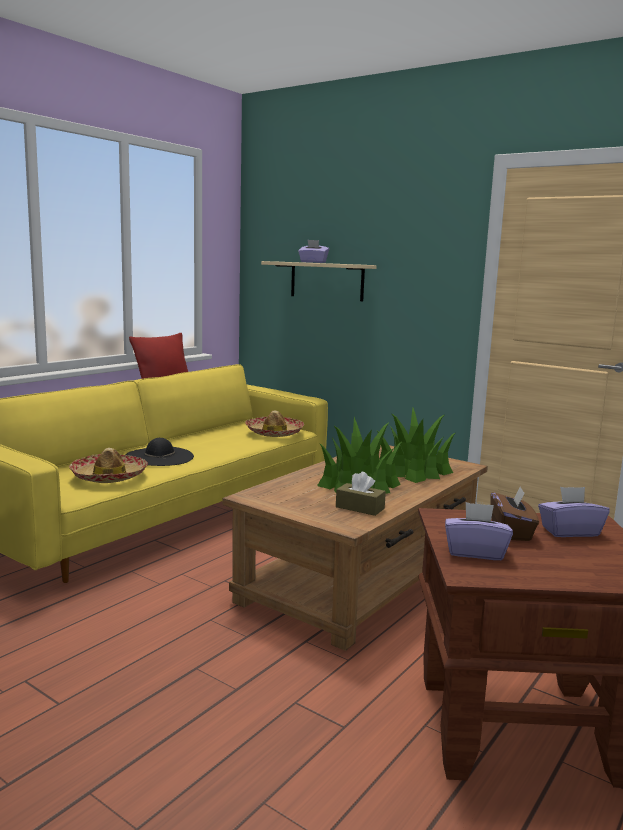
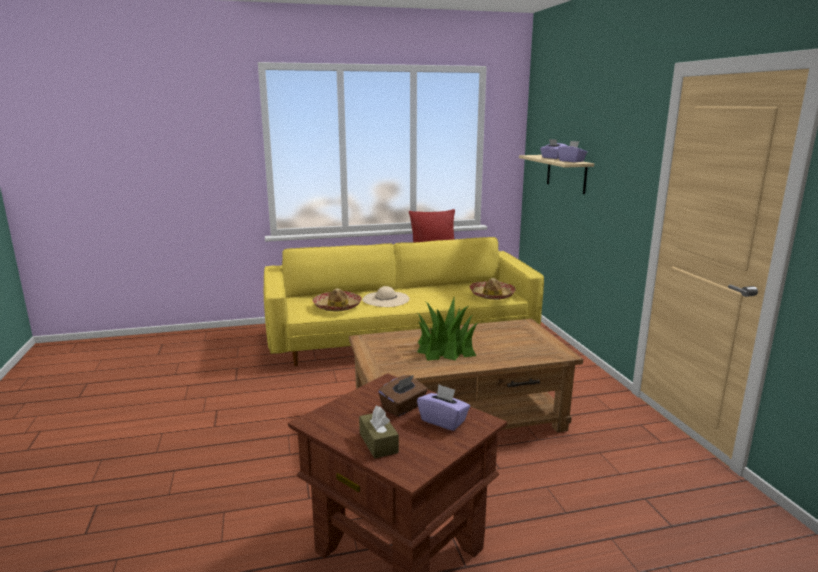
camera: 40 degrees right, 5 degrees up
(159, 457) = (385, 299): black hat -> beige hat
(360, 508) = (412, 365): brown tissue box -> brown tissue box (378, 443)
(413, 470) = (510, 348): potted plant -> none
(475, 552) = (348, 411): purple tissue box -> purple tissue box (571, 161)

